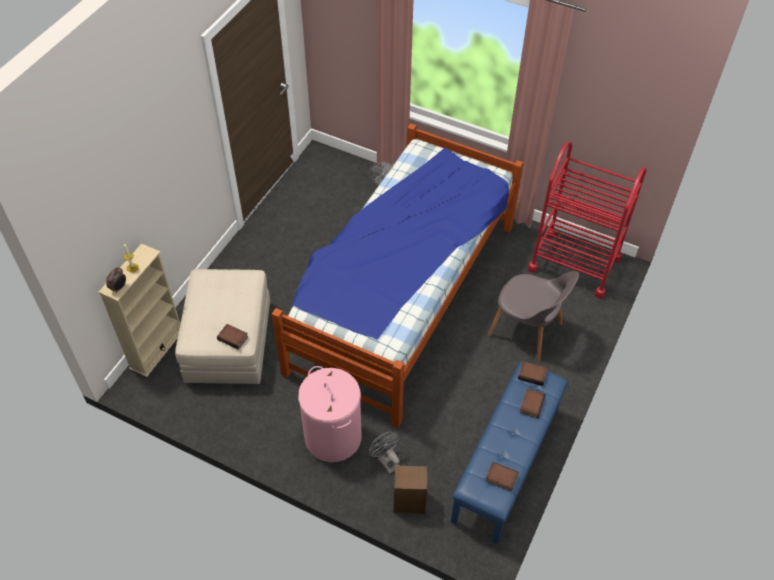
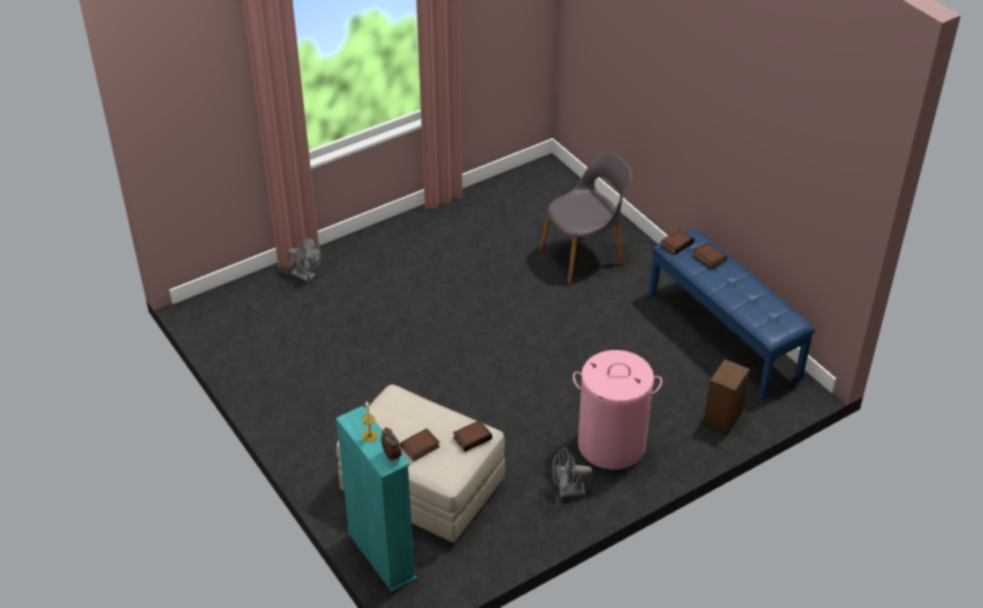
camera: 60 degrees left, 10 degrees down
(156, 349) = (381, 556): beige bookcase -> turquoise bookcase
(386, 461) = (666, 416): grey fan -> grey fan (567, 492)
(402, 296) = (471, 323): bed -> none
(500, 478) = (774, 309): book -> book (420, 448)
(574, 263) = (529, 191): red cart -> none

